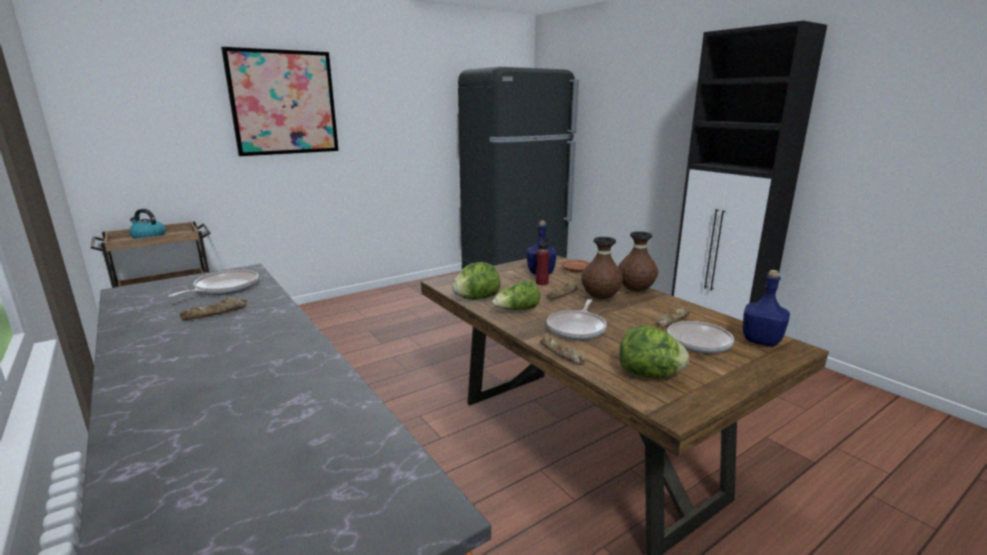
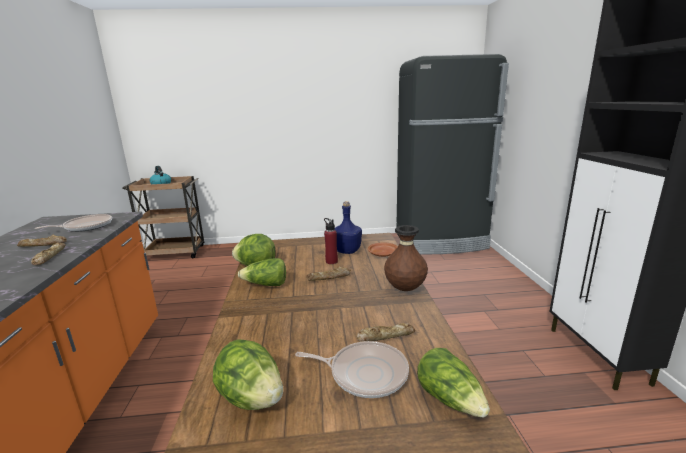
camera: 30 degrees right, 0 degrees up
(283, 103) = (254, 94): picture -> none
(561, 354) = (221, 343): bread -> bread (49, 257)
(577, 328) = (281, 318): frying pan -> none
(600, 298) = (356, 289): brown vase -> none
(761, 340) = (450, 399): blue bottle -> lettuce

